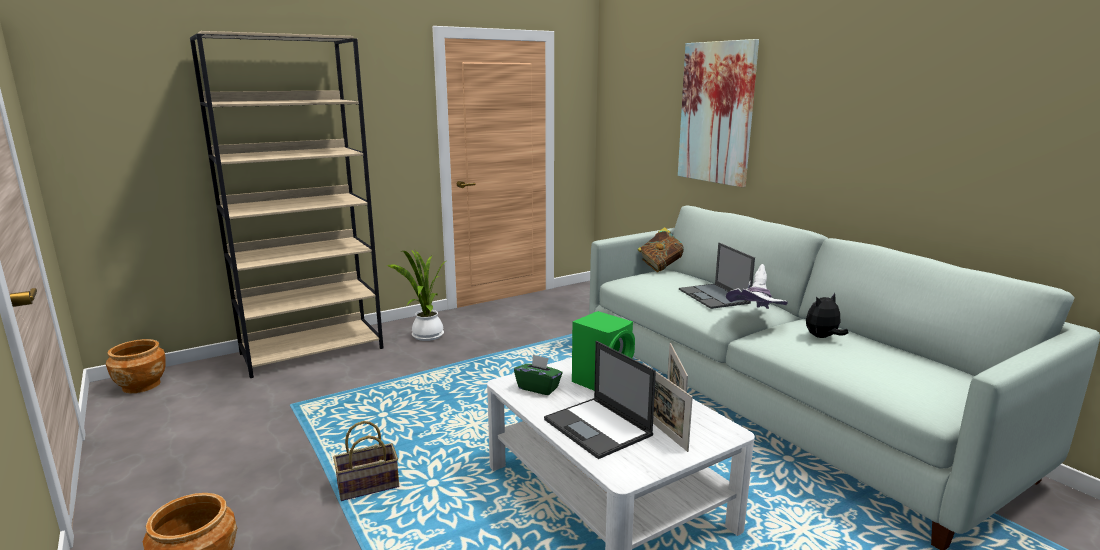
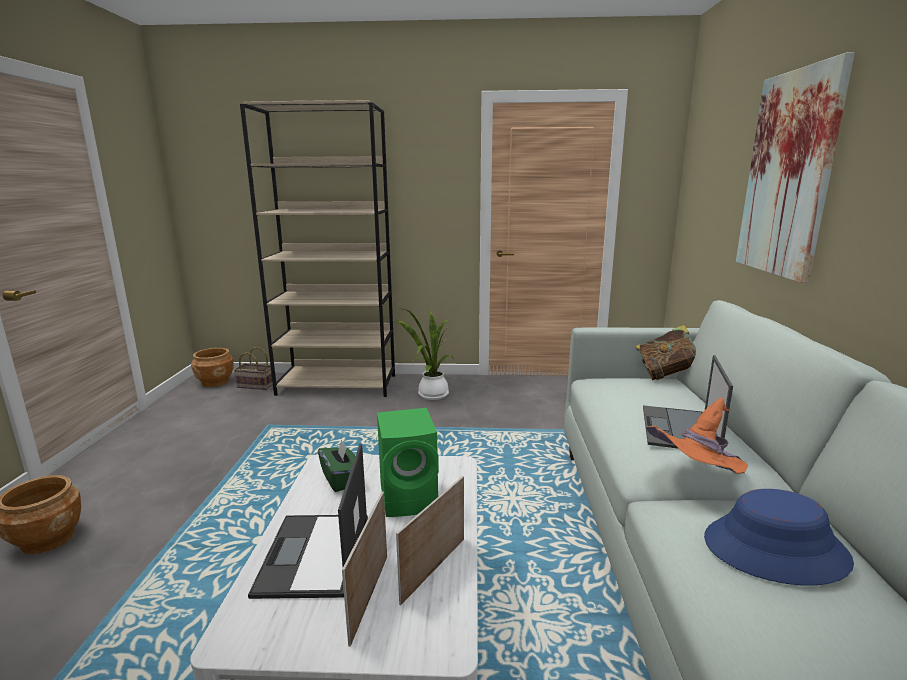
camera: 35 degrees right, 0 degrees up
(367, 487) = (215, 520): basket -> basket (255, 386)
(755, 320) = (696, 482): white hat -> orange hat
(822, 337) = (775, 550): plush toy -> blue hat

